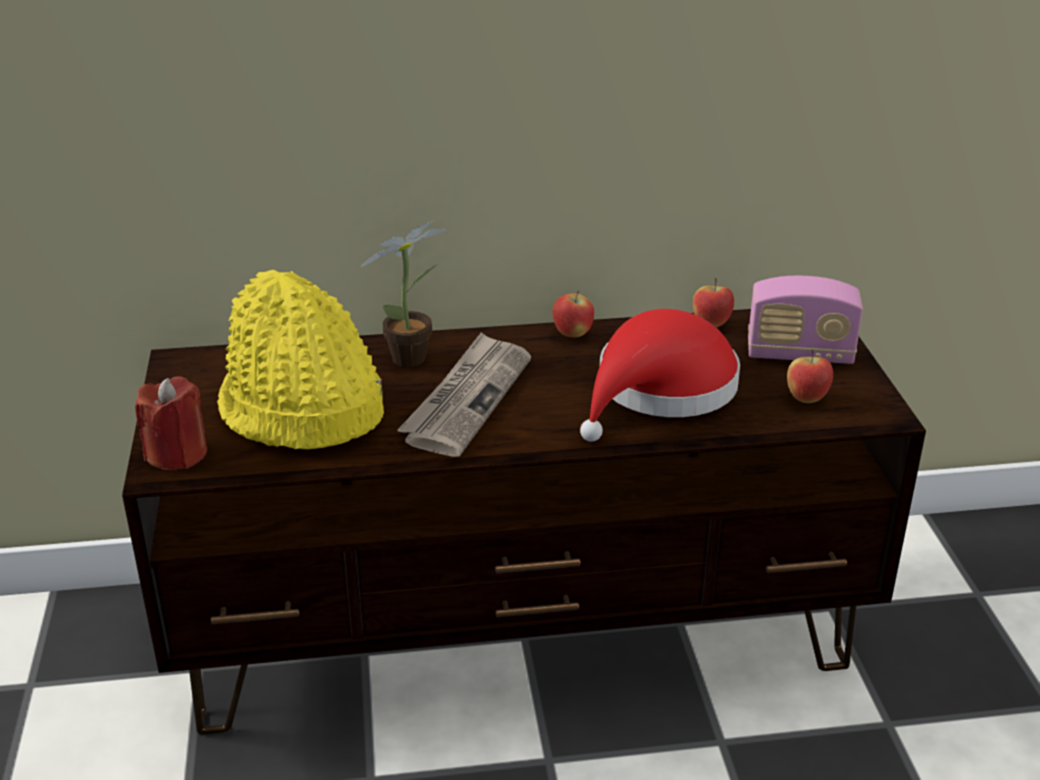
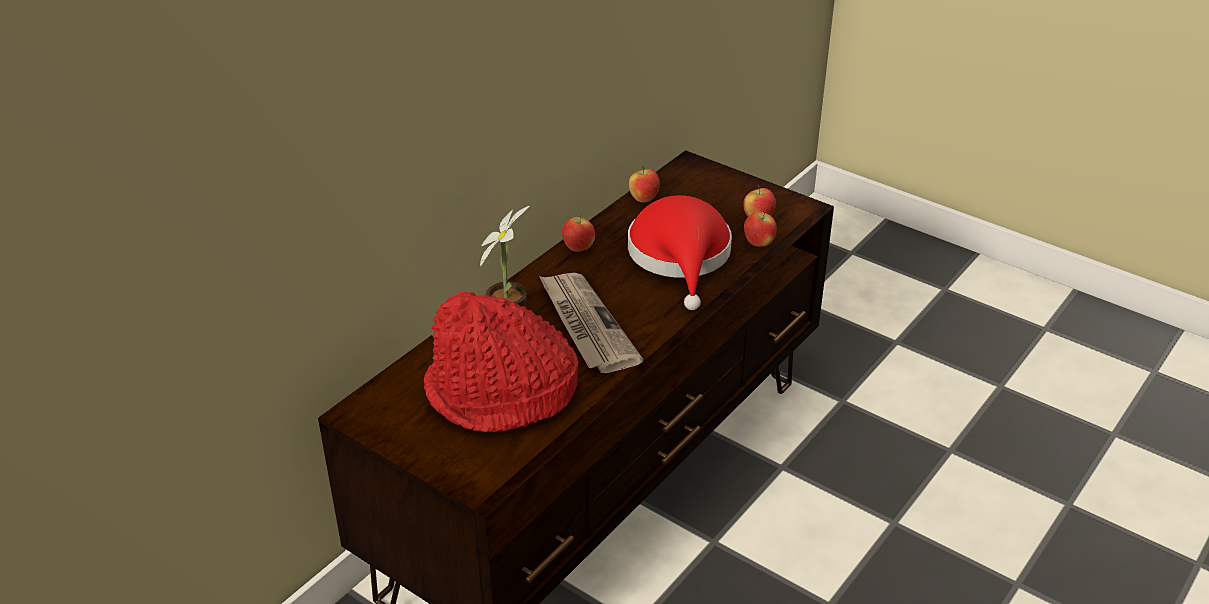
camera: 45 degrees left, 5 degrees up
(177, 454) = (473, 470): red candle -> none
(300, 411) = (501, 394): yellow hat -> red hat
(767, 421) = (758, 244): none -> apple
(799, 354) = (716, 193): radio -> none

